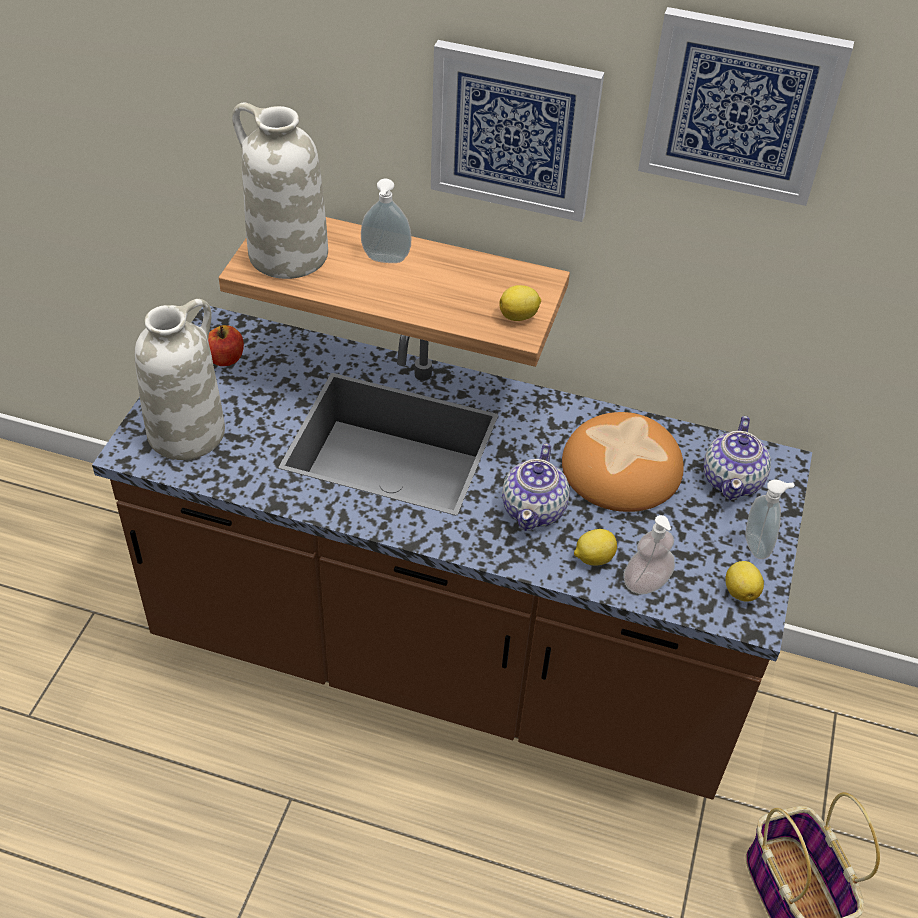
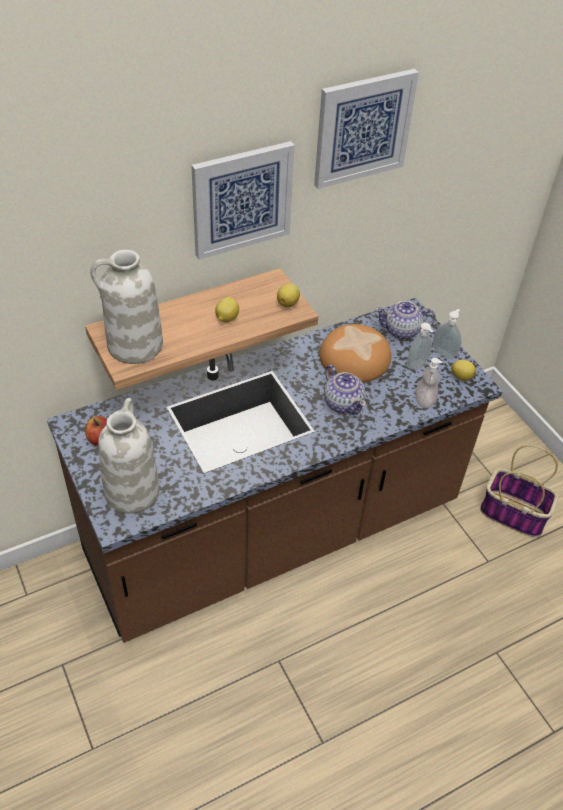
camera: 45 degrees left, 0 degrees up
(385, 260) = (189, 316): soap dispenser -> soap dispenser (417, 365)
(593, 558) = (392, 406): lemon -> lemon (226, 318)
(733, 480) = (402, 331): teapot -> teapot turned 120 degrees clockwise

